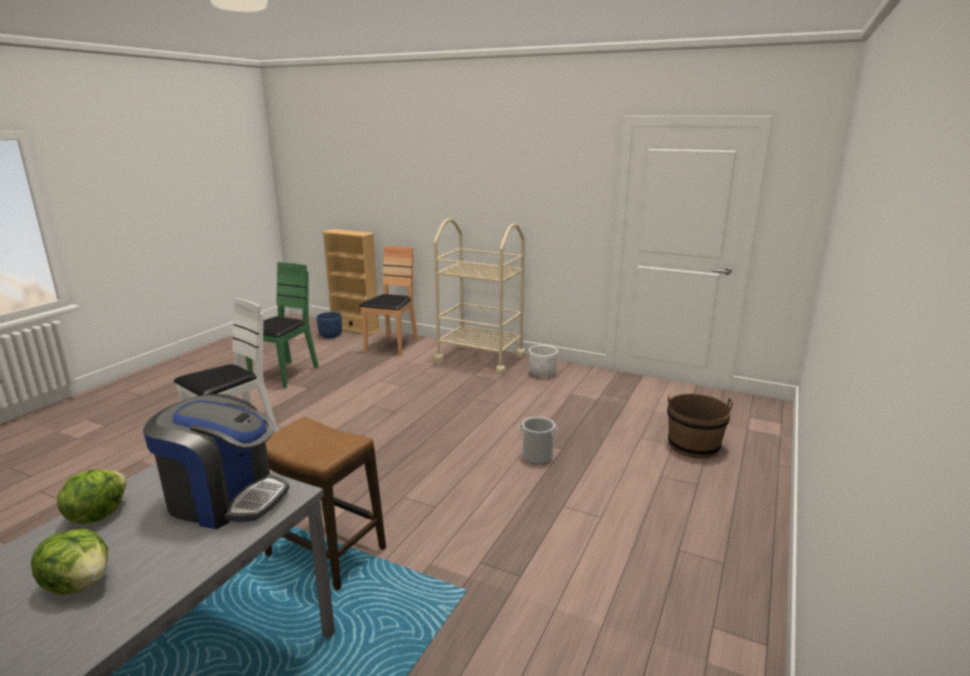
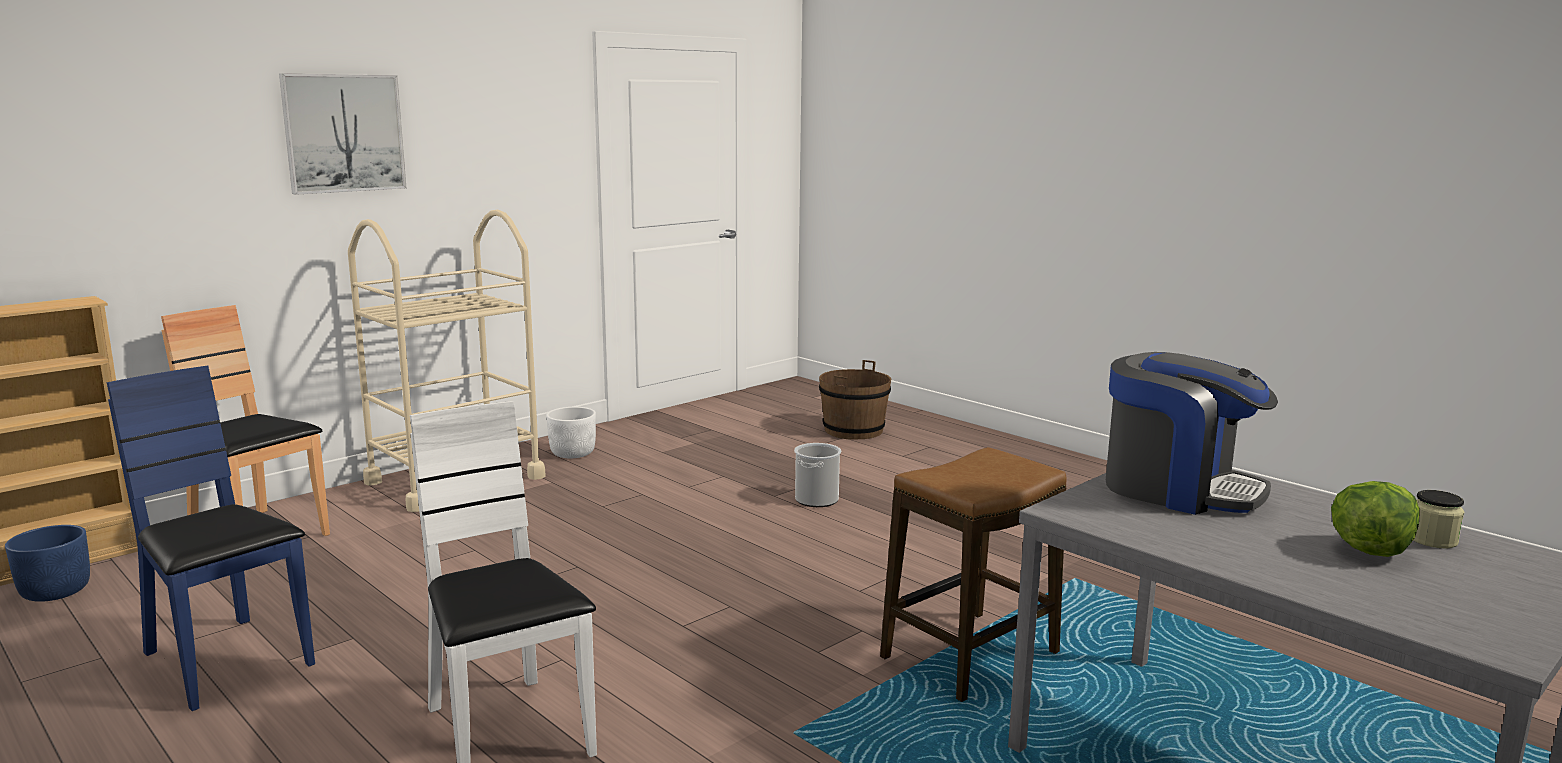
camera: 70 degrees left, 5 degrees down
(89, 623) = (1432, 540): none -> jar
(97, 515) = (1221, 553): lettuce -> none
(225, 498) = (1179, 489): coffee machine -> coffee machine turned 90 degrees clockwise
(285, 374) = (226, 661): green chair -> blue chair
(468, 174) = (343, 133): none -> picture

